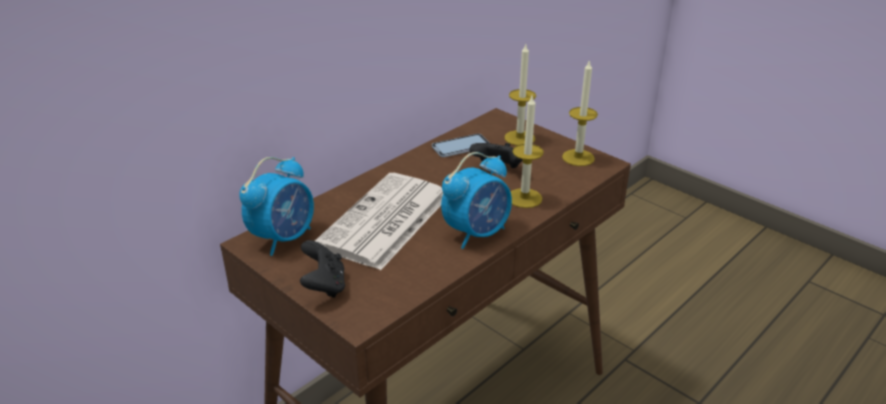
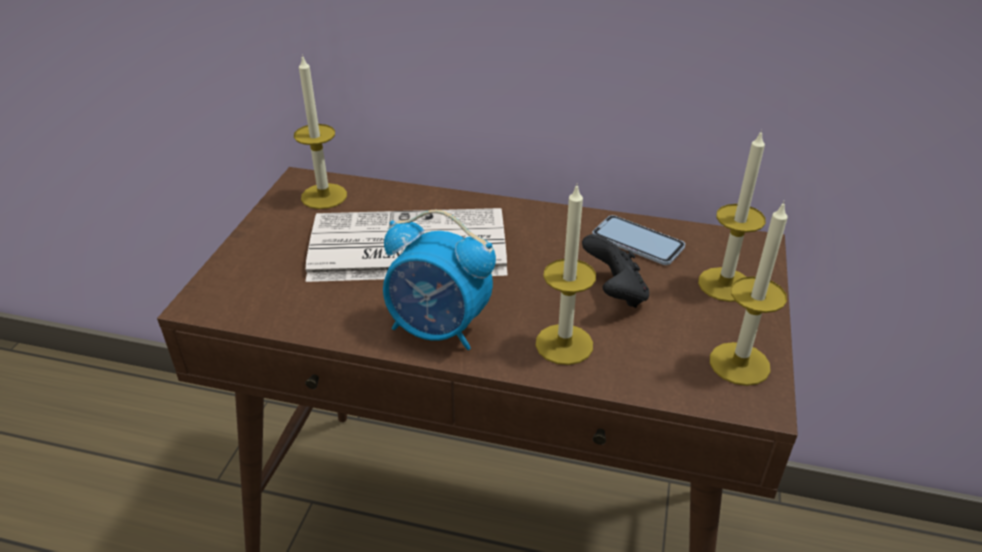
camera: 60 degrees right, 5 degrees up
(284, 238) = (324, 196): alarm clock -> candle
(324, 286) = (253, 255): black game controller -> none

